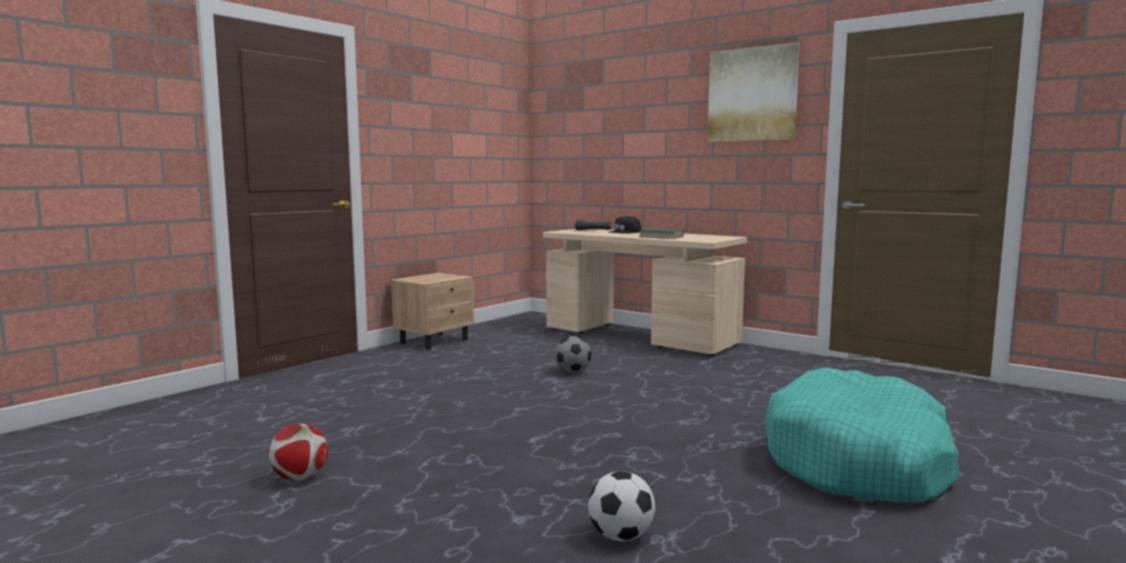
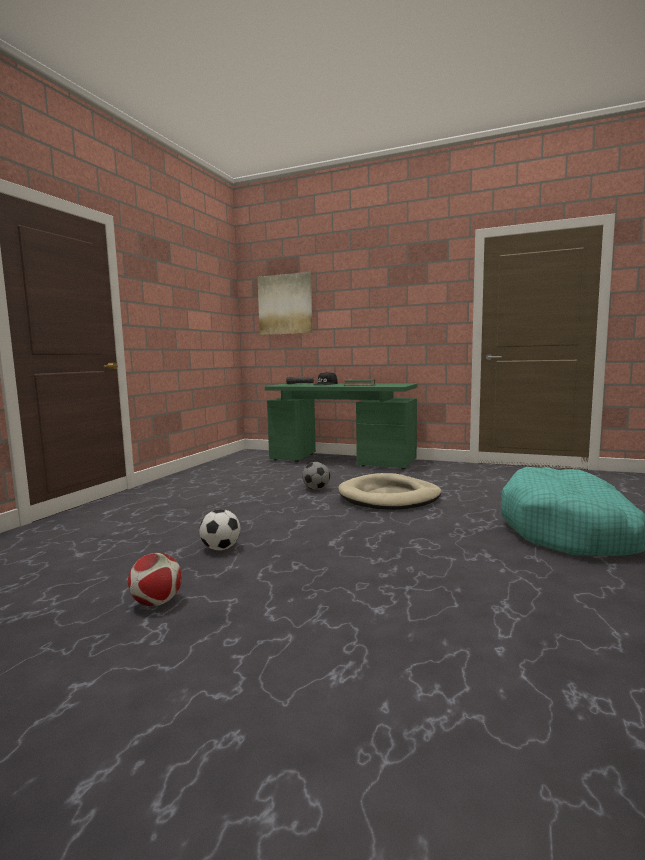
camera: 15 degrees left, 0 degrees up
(435, 341) = (188, 476): beige nightstand -> none
(621, 537) = (469, 611): football -> football (221, 548)
(639, 337) = (341, 461): beige desk -> green desk
(656, 391) = (389, 497): none -> beige dog bed
(752, 94) = (417, 281): picture -> picture (285, 304)

